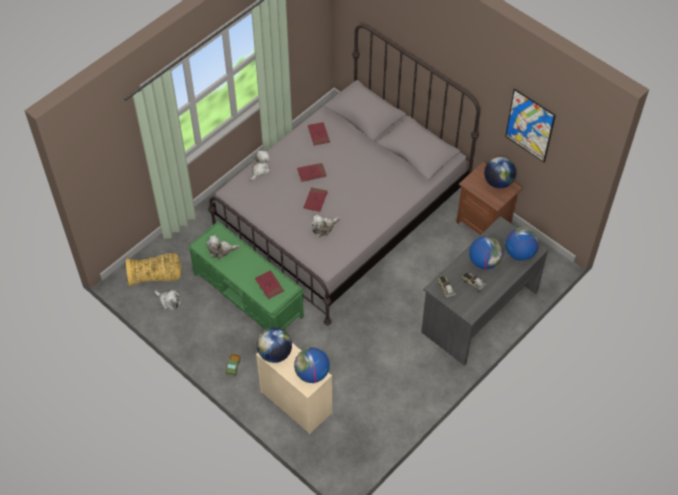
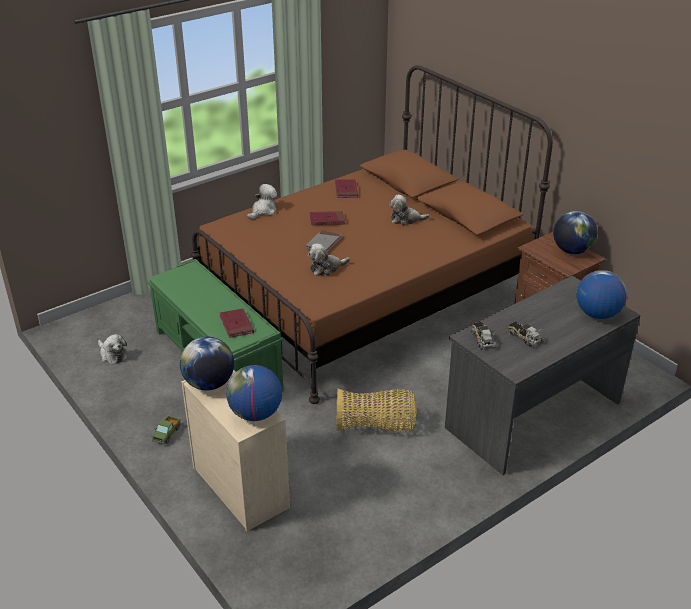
camera: 10 degrees right, 20 degrees down
(156, 277) = (108, 329): basket -> basket (376, 426)
(221, 250) = (187, 285): plush toy -> plush toy (406, 219)
(315, 200) = (323, 243): red book -> grey book
(342, 214) = (365, 296): grey bed -> brown bed
(484, 261) = (543, 317): globe -> none
(530, 125) = (620, 148): picture -> none

